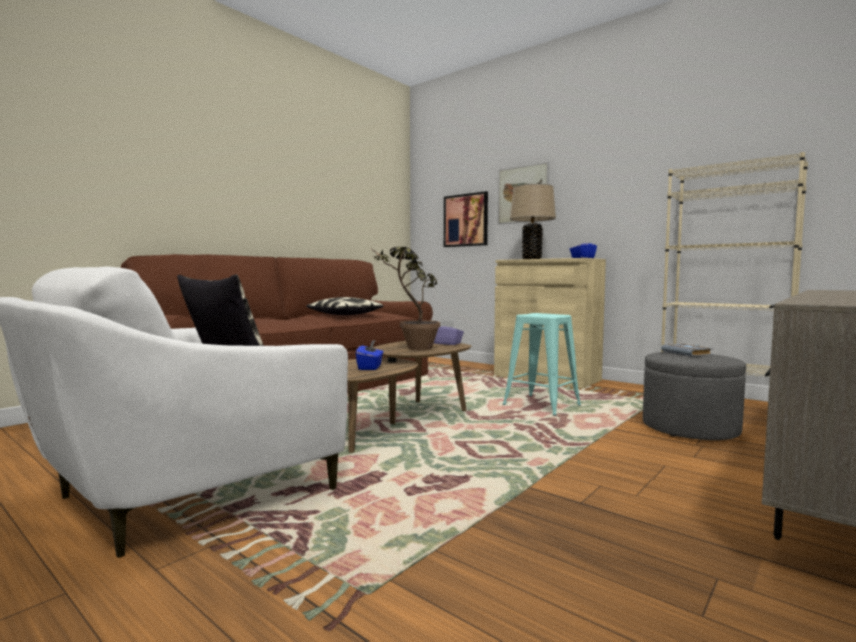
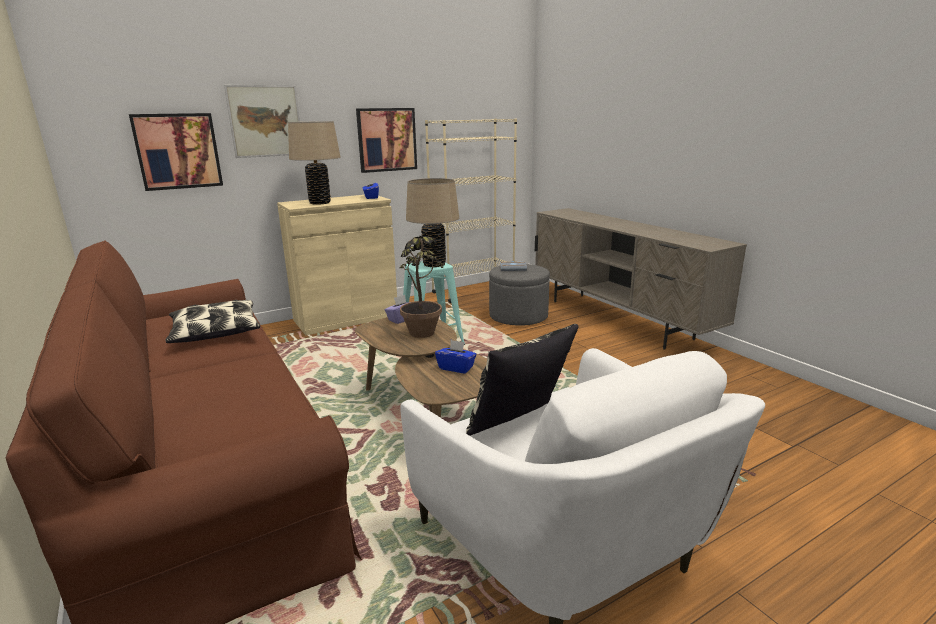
camera: 70 degrees left, 15 degrees up
(547, 315) = (434, 264): none -> beige table lamp
(632, 203) = (387, 140): none -> picture

